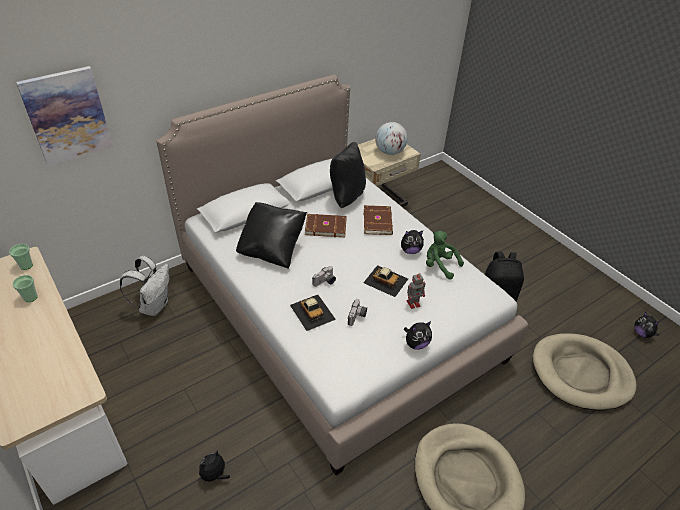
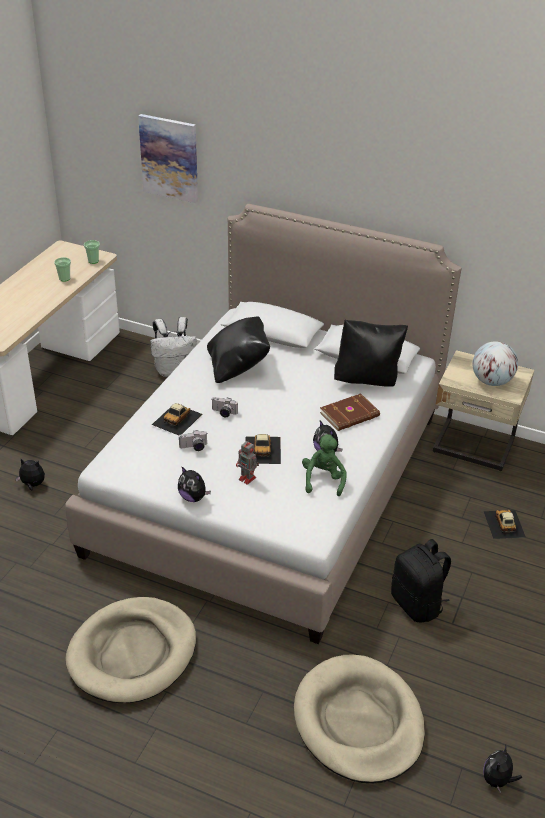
camera: 60 degrees right, 5 degrees down
(325, 226) = (304, 384): brown book -> none
(451, 227) = (504, 524): none -> toy car

